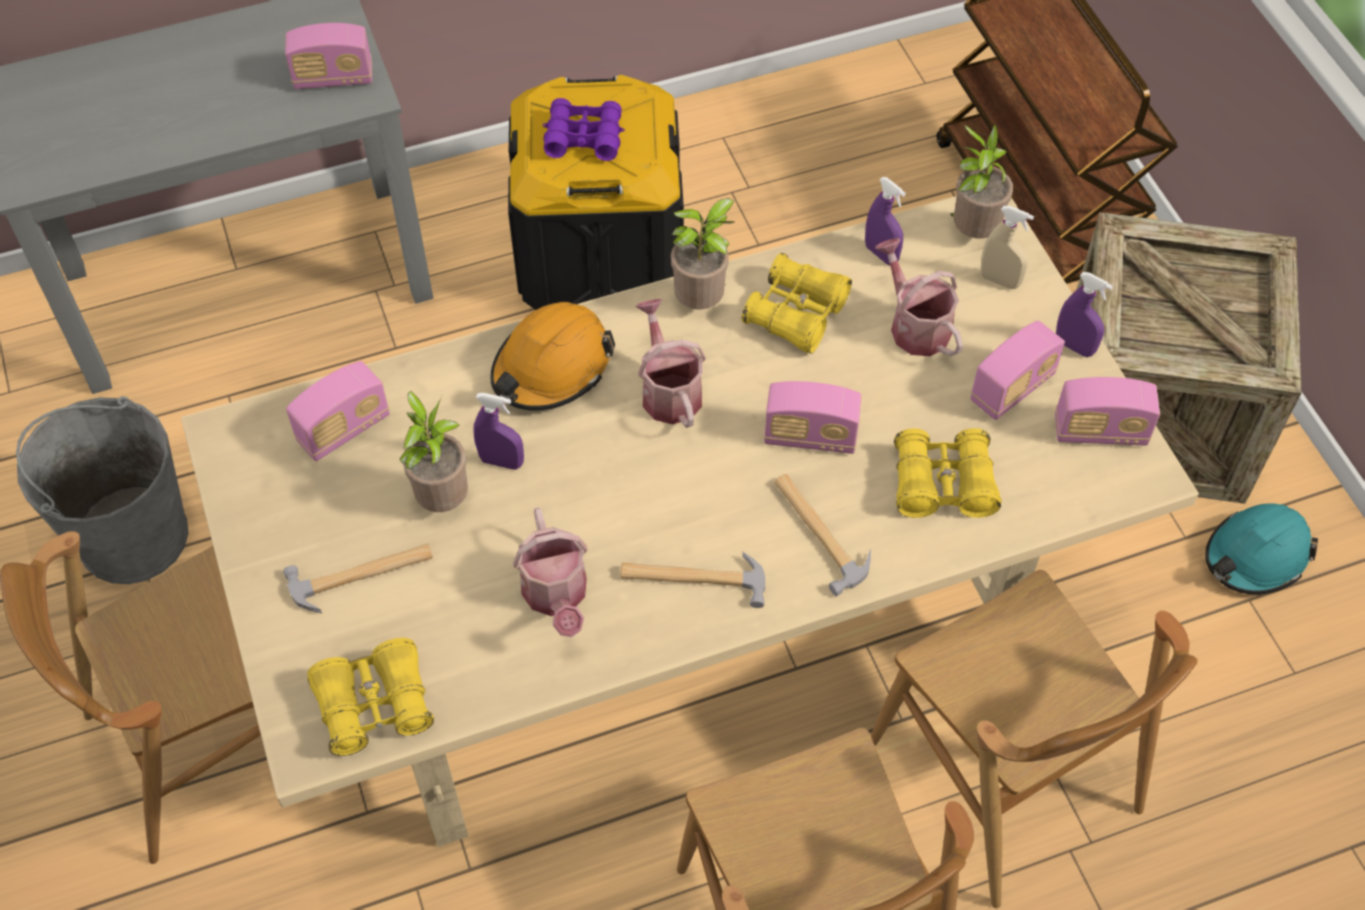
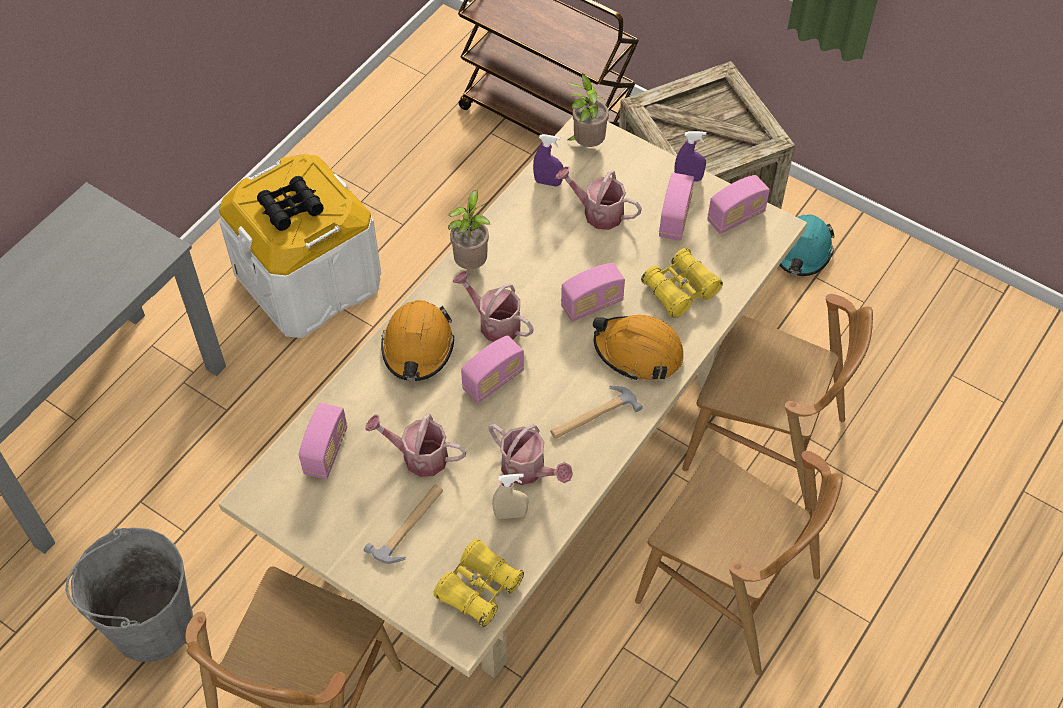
camera: 35 degrees left, 0 degrees up
(333, 78) = (130, 249): radio -> radio (493, 381)
(442, 499) = (418, 456): potted plant -> watering can
(501, 462) = (434, 416): purple spray bottle -> none
(583, 137) = (290, 208): purple binoculars -> black binoculars
(600, 251) = (309, 280): black storage box -> white storage box
(796, 314) = (529, 241): yellow binoculars -> none
(819, 532) = (638, 352): hammer -> orange hard hat
(999, 280) = (622, 163): beige spray bottle -> beige spray bottle (510, 514)

